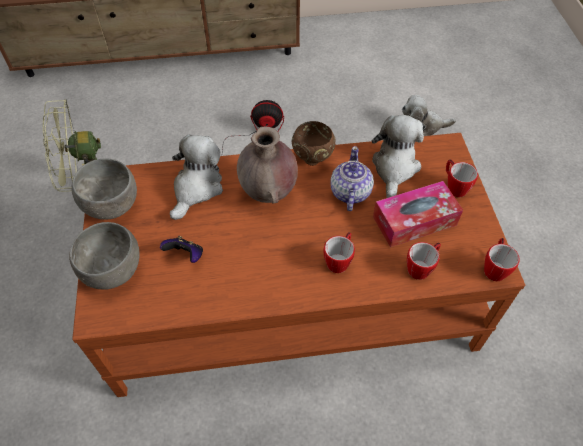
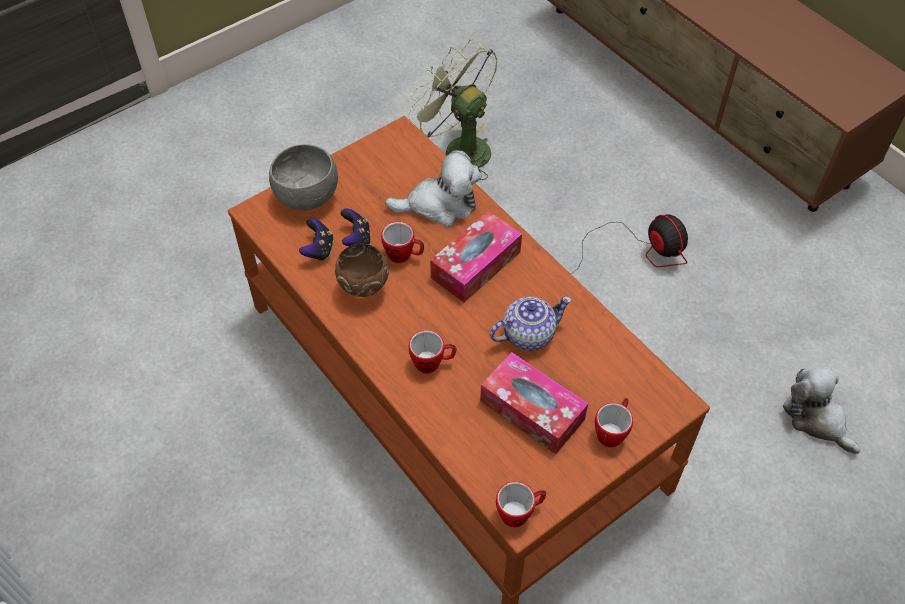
camera: 60 degrees right, 0 degrees up
(111, 206) = (373, 155): grey bowl -> none
(175, 287) = (318, 250): none -> game controller
(269, 193) = (476, 265): brown vase -> tissue box
(313, 159) = (550, 281): brown bowl -> brown bowl (364, 290)
(394, 167) = (596, 361): plush toy -> none
(421, 267) = (472, 441): mug -> mug (404, 255)

